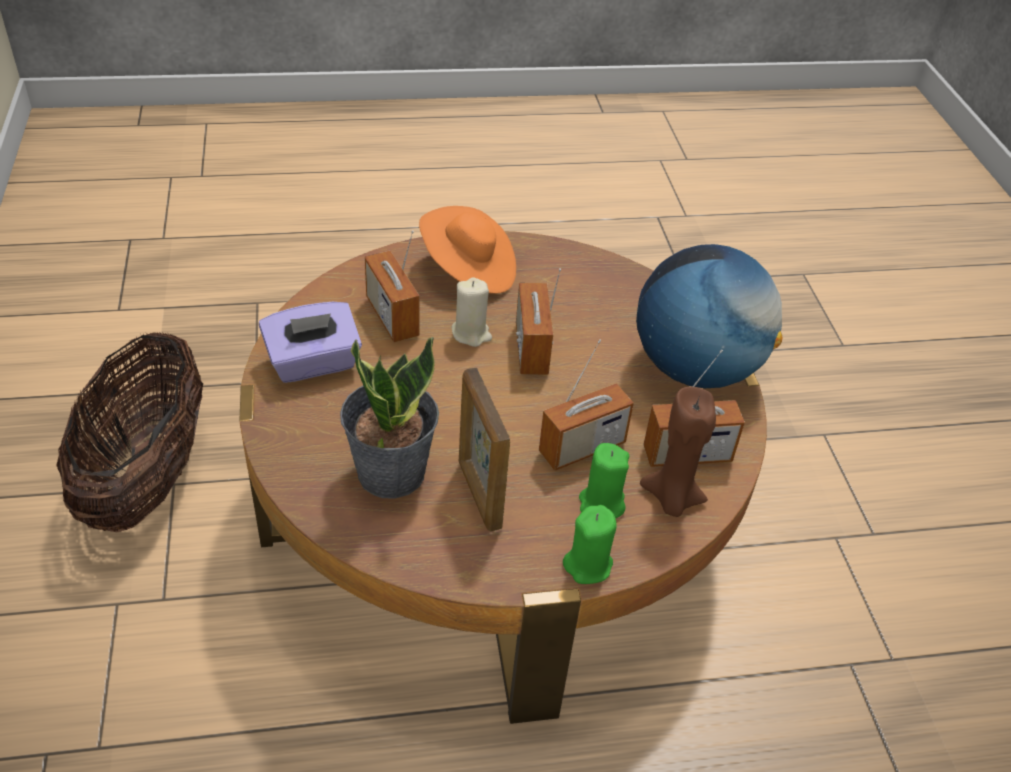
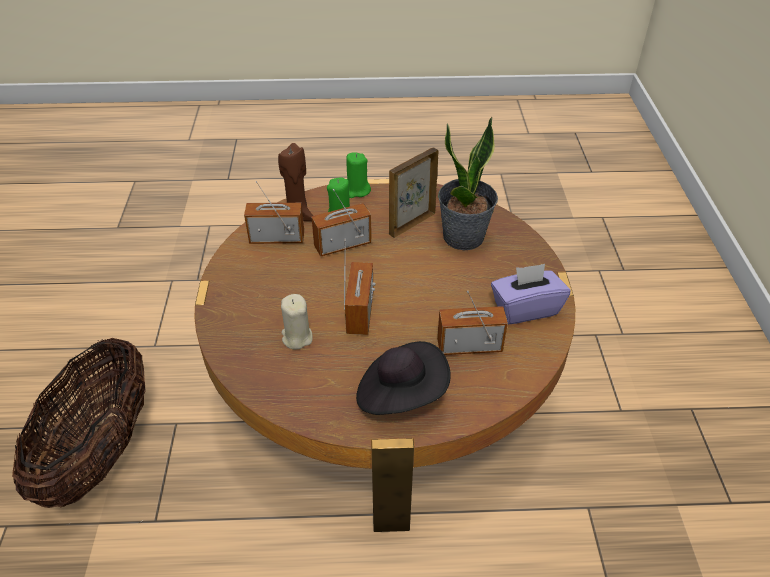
camera: 170 degrees left, 0 degrees up
(147, 476) = (643, 417): basket -> basket (101, 451)
(392, 317) = (469, 346): radio -> radio turned 75 degrees counterclockwise
(468, 270) = (401, 393): orange hat -> black hat
(471, 333) = (405, 328): beige candle -> beige candle (297, 337)
(479, 494) = (411, 224): picture frame -> picture frame turned 120 degrees counterclockwise
(695, 368) = (240, 293): globe -> none

